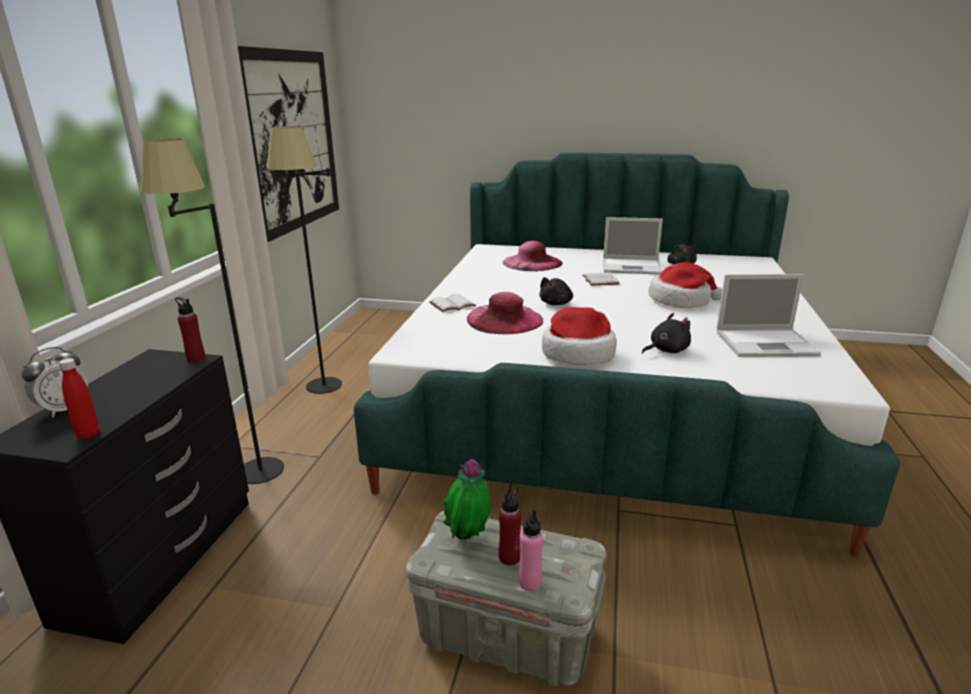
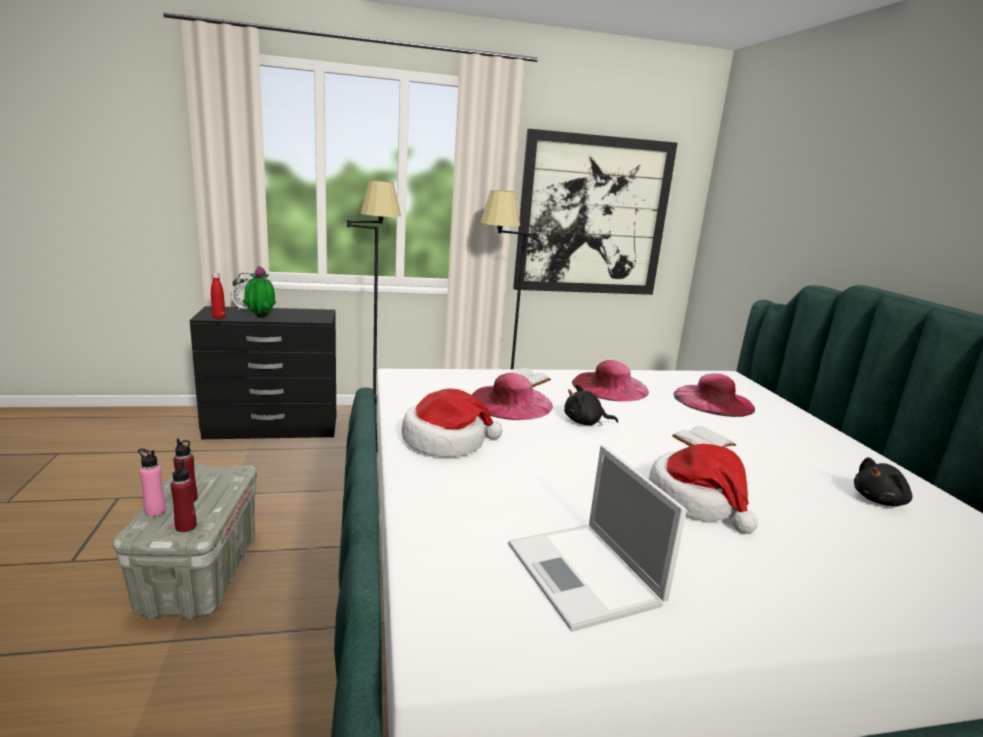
camera: 65 degrees right, 5 degrees down
(196, 359) = (323, 319): red bottle -> red bottle (186, 526)
(468, 538) = (213, 479): potted plant -> potted plant (260, 318)
(488, 282) = (610, 387): none -> pink hat
(632, 267) = (802, 461): laptop -> none
(666, 350) = (492, 491): black plush toy -> none

